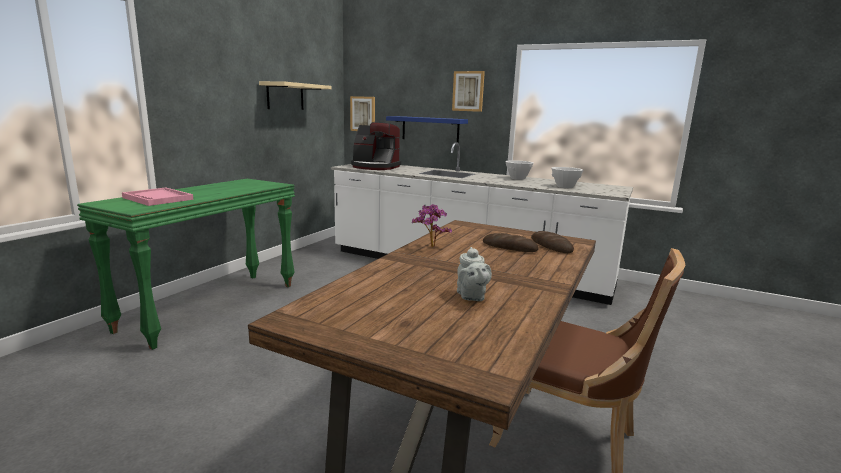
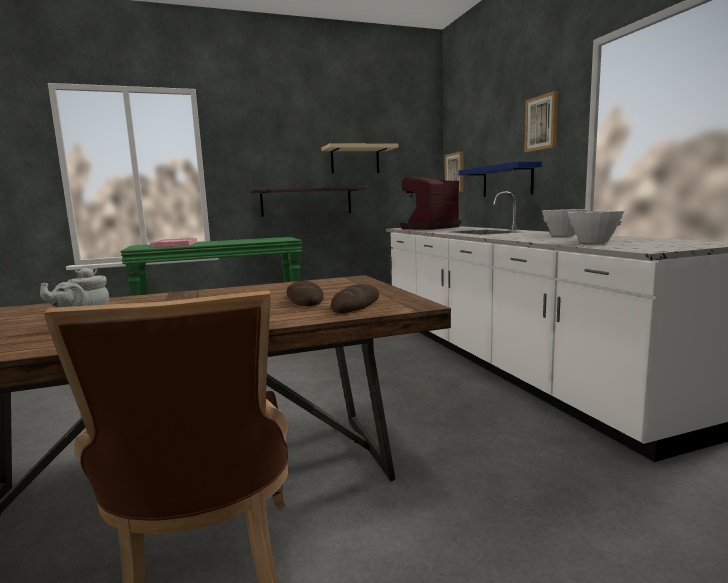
camera: 45 degrees right, 5 degrees down
(247, 139) = (306, 202): none -> shelf
(375, 167) = (428, 228): coffee machine -> coffee machine turned 75 degrees clockwise
(430, 248) = (234, 291): potted plant -> none

